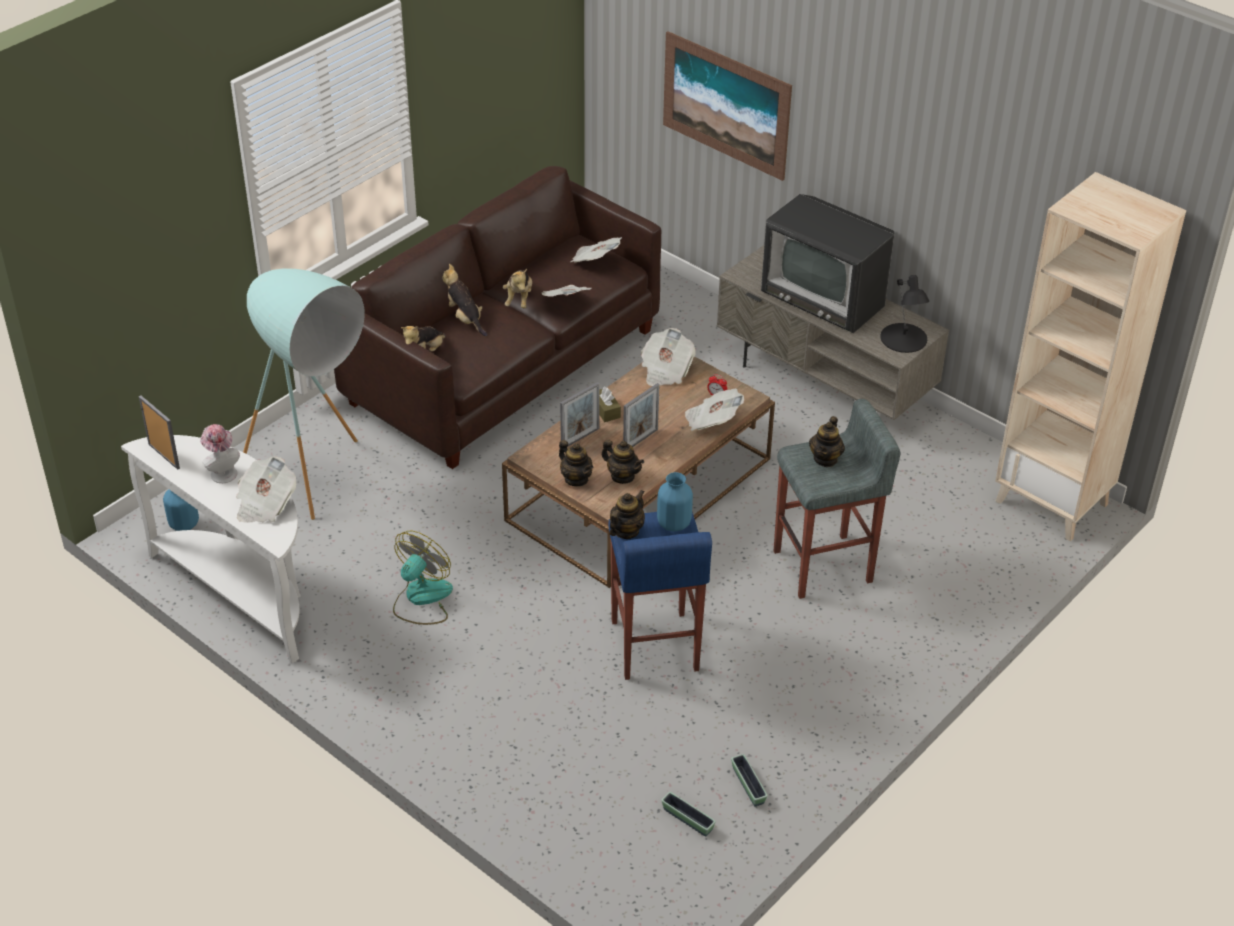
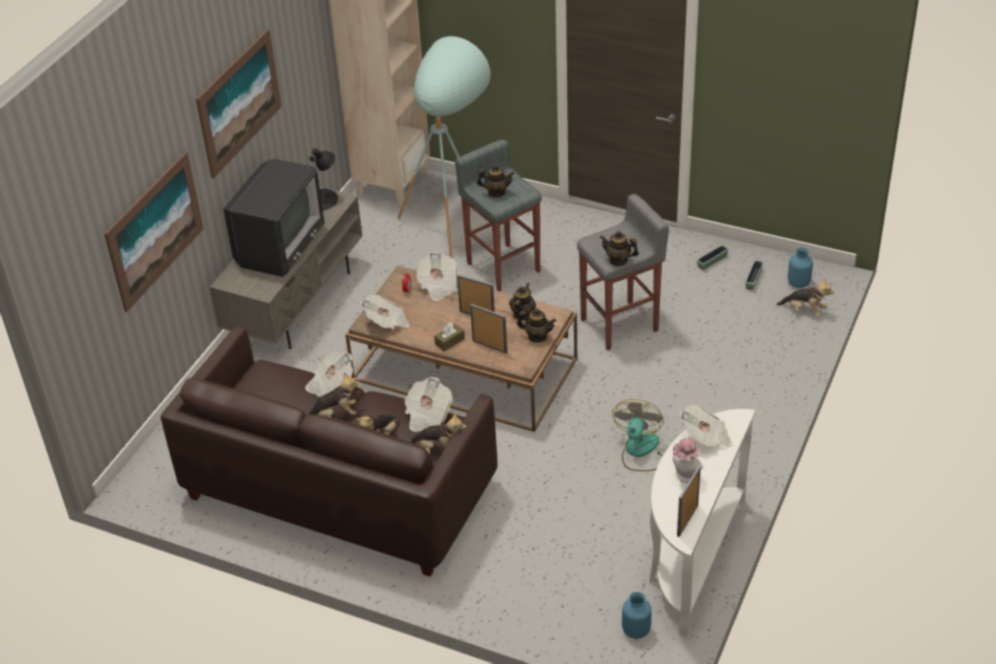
camera: 105 degrees left, 0 degrees up
(318, 487) = (548, 557): turquoise floor lamp -> turquoise floor lamp (453, 220)
(421, 599) = (640, 452): fan -> fan turned 90 degrees clockwise
(576, 479) = (537, 336): teapot -> teapot turned 75 degrees clockwise
(591, 852) = (804, 311): none -> plush toy
(595, 261) = (263, 383): newspaper -> newspaper (427, 415)
(653, 646) = (621, 325): blue stool -> grey stool
(674, 523) = (598, 242): blue vase -> blue vase (798, 283)
(889, 134) = (239, 102): none -> picture

